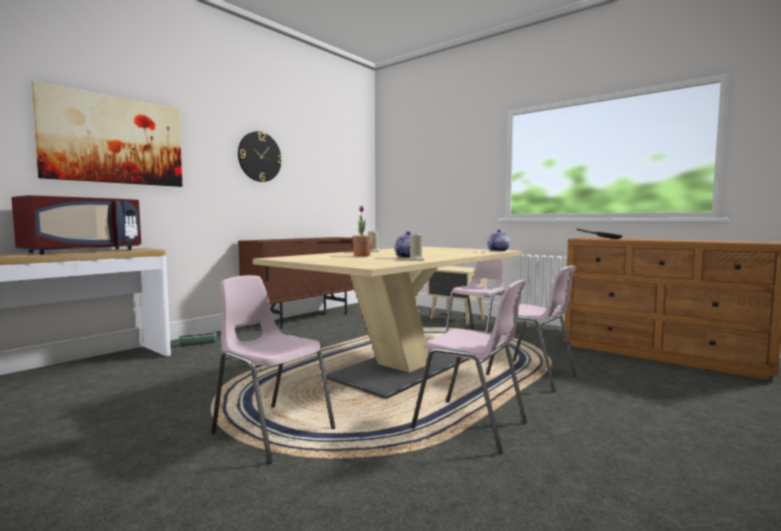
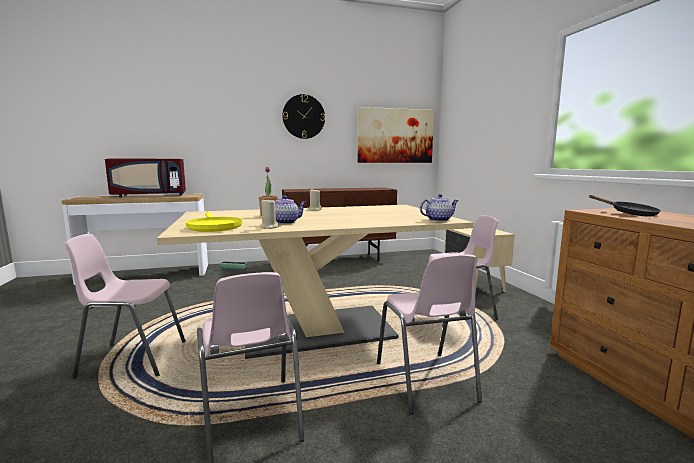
camera: 35 degrees right, 5 degrees up
(114, 140) = (181, 114): picture -> picture (395, 136)
(272, 430) = (132, 358): pink chair -> pink chair turned 75 degrees counterclockwise
(367, 262) = (213, 226): none -> yellow frying pan

